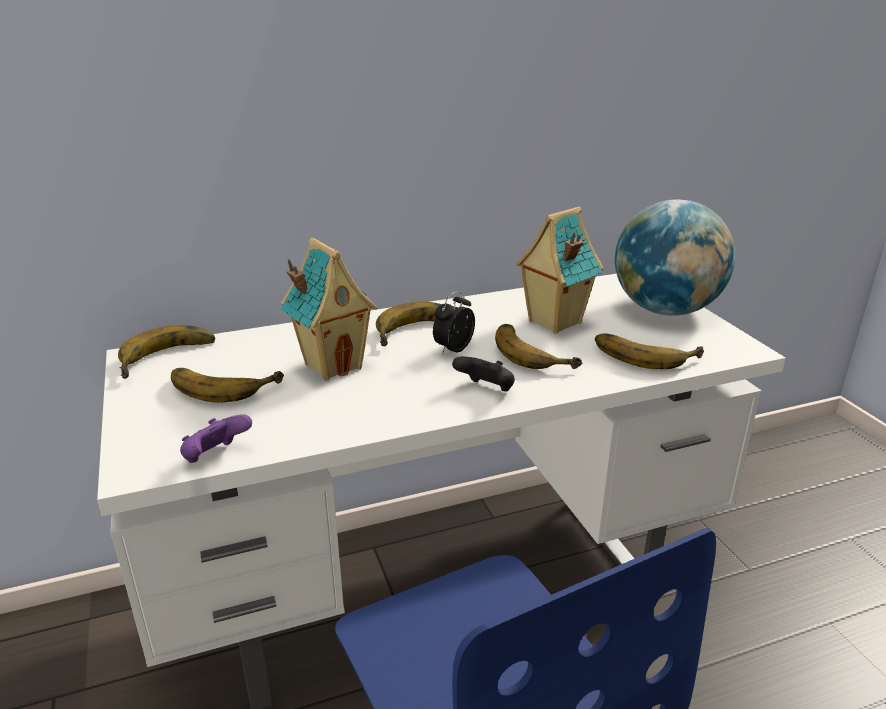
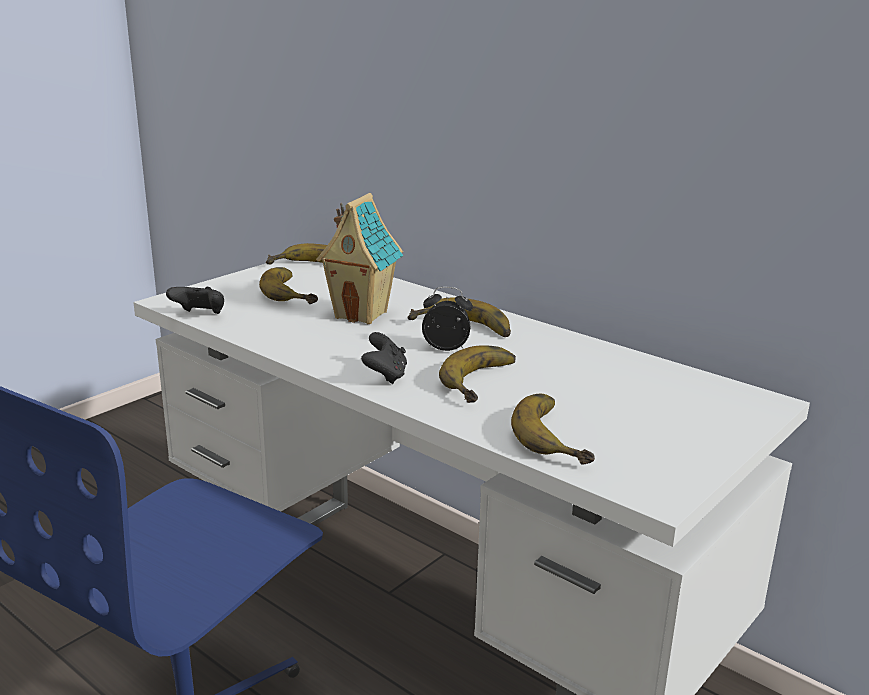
camera: 60 degrees right, 5 degrees down
(215, 457) = (200, 315): purple game controller -> black game controller
(553, 322) = (568, 378): toy house -> none
(665, 310) = (698, 432): globe -> none

